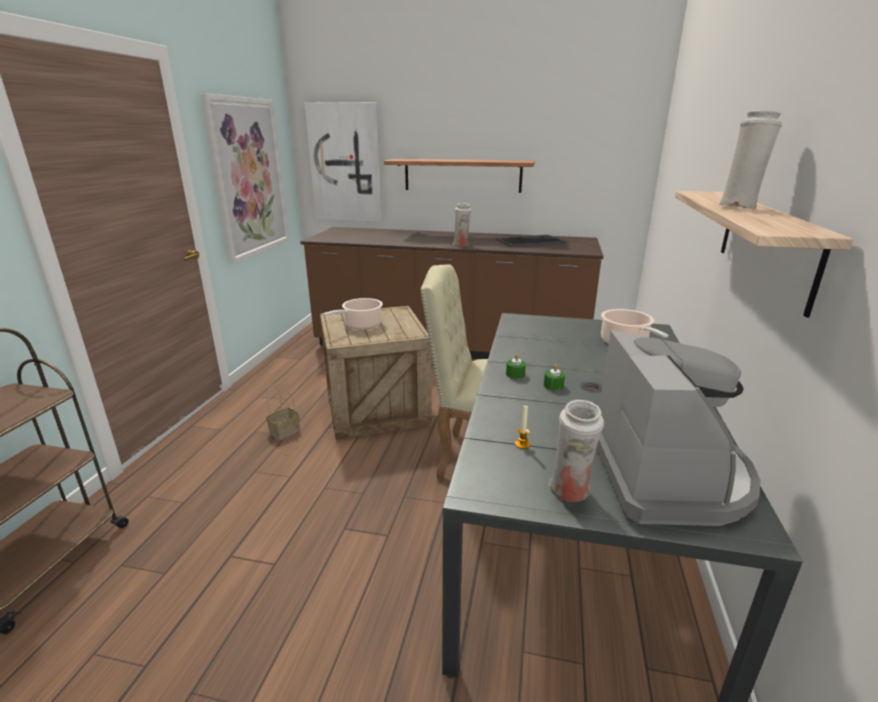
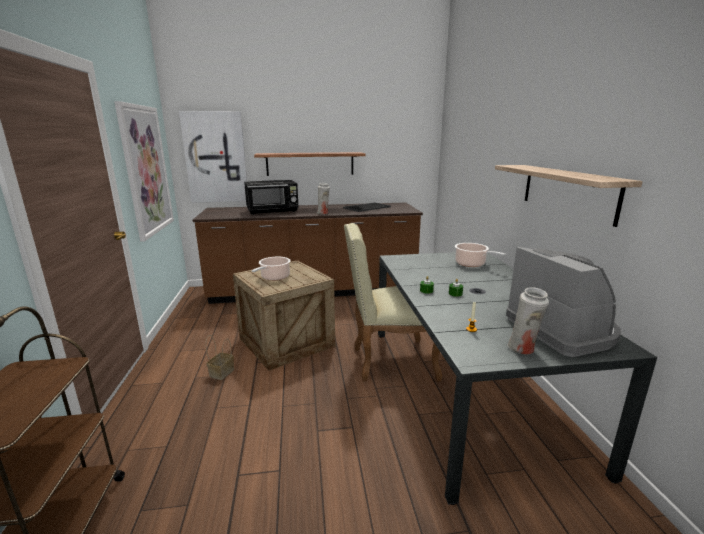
camera: 20 degrees left, 5 degrees down
(402, 237) = (273, 211): none -> black microwave
(738, 207) = (553, 171): white vase -> none

